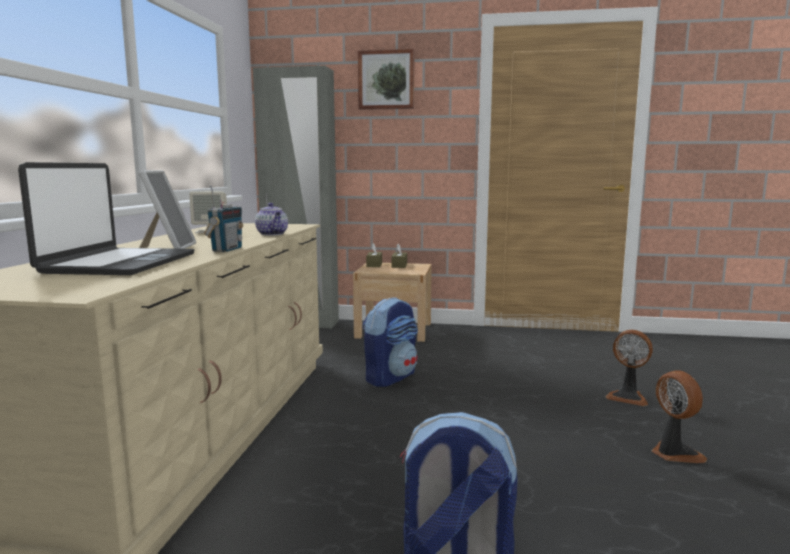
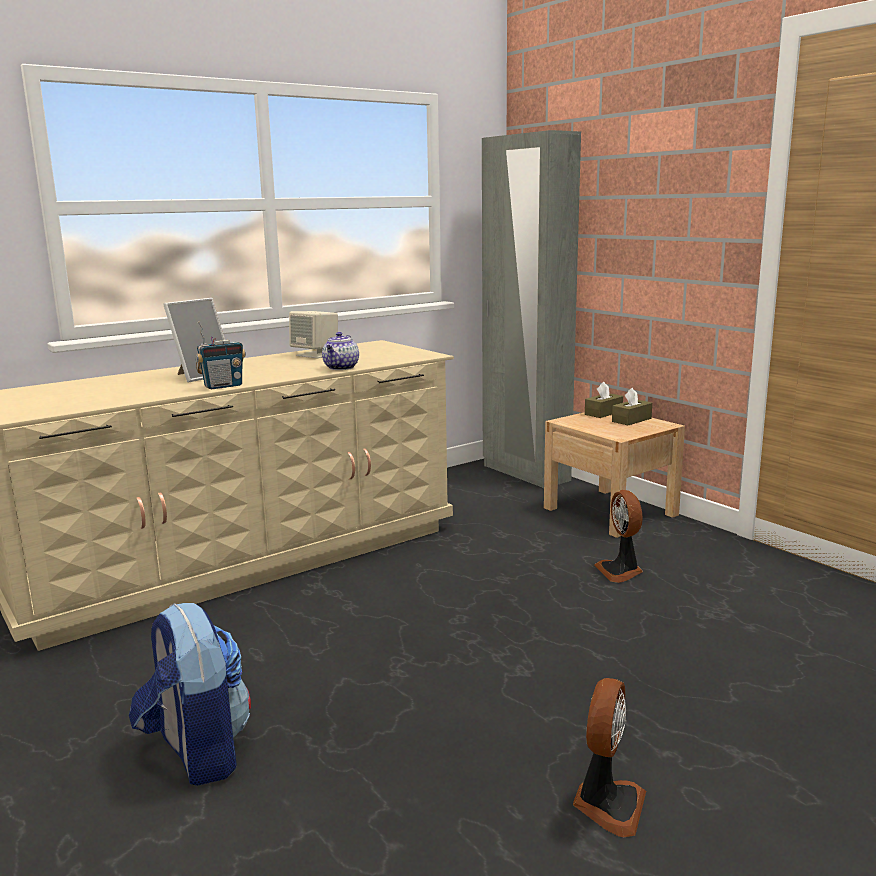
camera: 45 degrees right, 5 degrees up
(119, 263) = (110, 391): laptop -> none
(386, 80) = (645, 140): picture -> none
(390, 377) = (485, 569): backpack -> none
(628, 397) = (727, 715): fan -> fan (620, 571)

